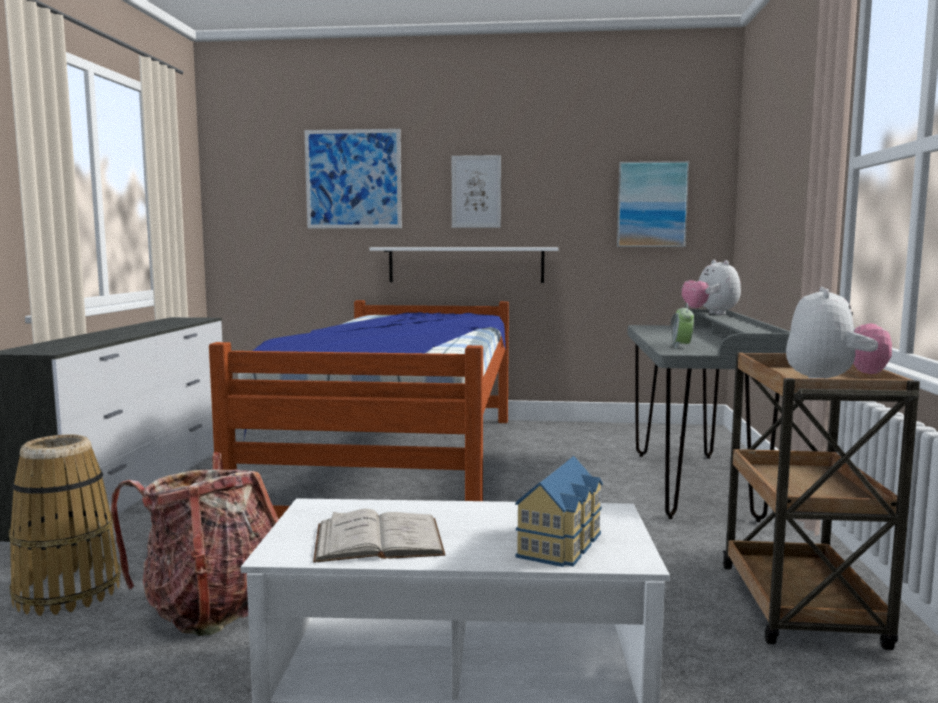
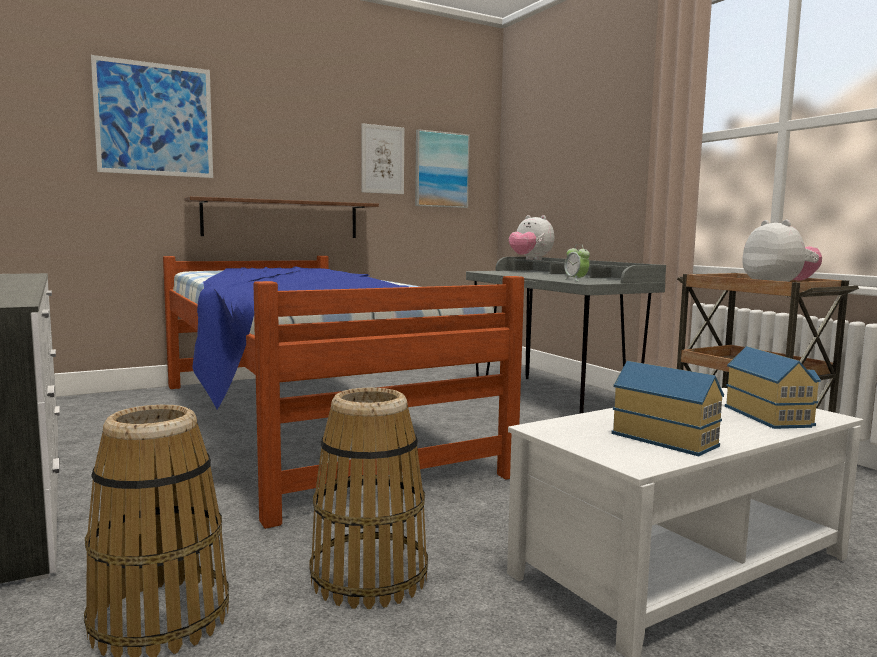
camera: 35 degrees left, 0 degrees up
(214, 606) = (368, 577): backpack -> basket
(378, 539) = (666, 438): white book -> toy house
(466, 264) = (281, 219): white shelf -> brown shelf
(476, 191) = (290, 145): picture -> picture (382, 159)

